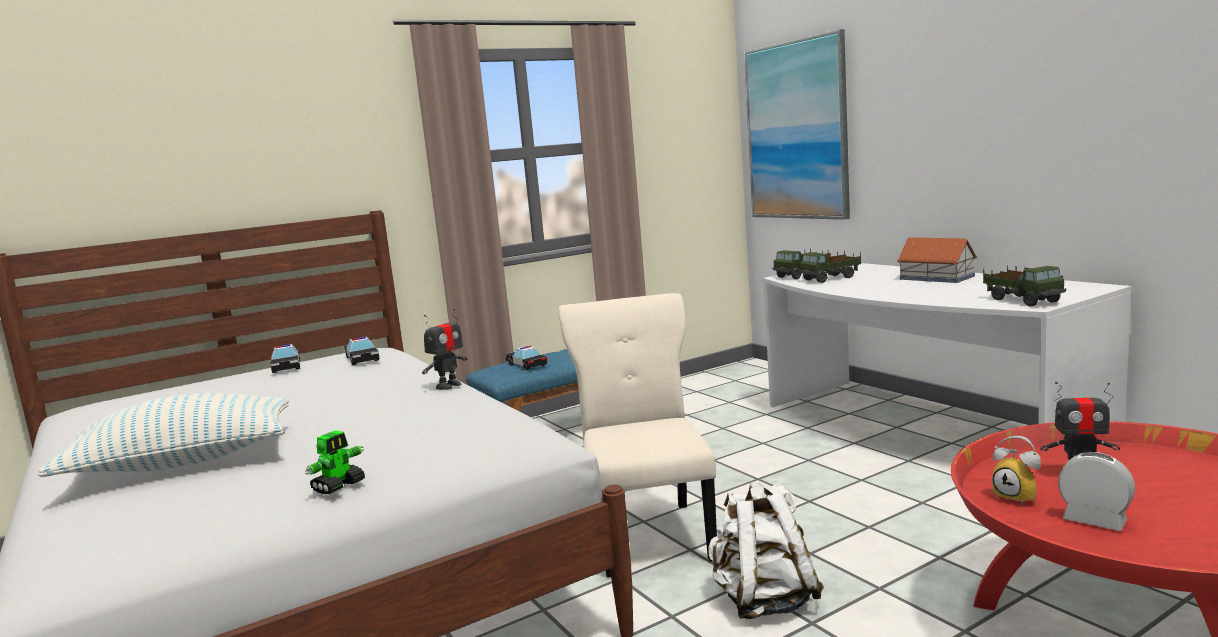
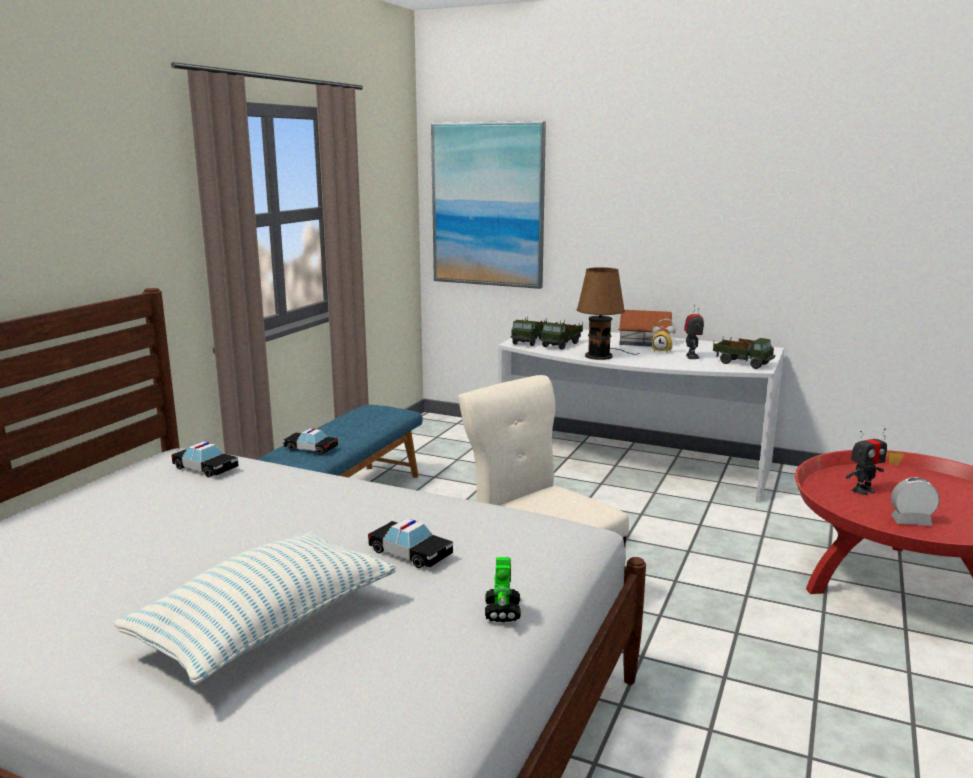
camera: 35 degrees left, 5 degrees up
(286, 367) = (114, 490): toy car -> toy car (410, 553)
(448, 386) = (387, 488): toy robot -> toy robot (691, 357)
(763, 601) = (689, 626): white backpack -> none
(852, 289) = (601, 356): none -> brown table lamp
(1019, 498) = (856, 513): alarm clock -> alarm clock (662, 351)

